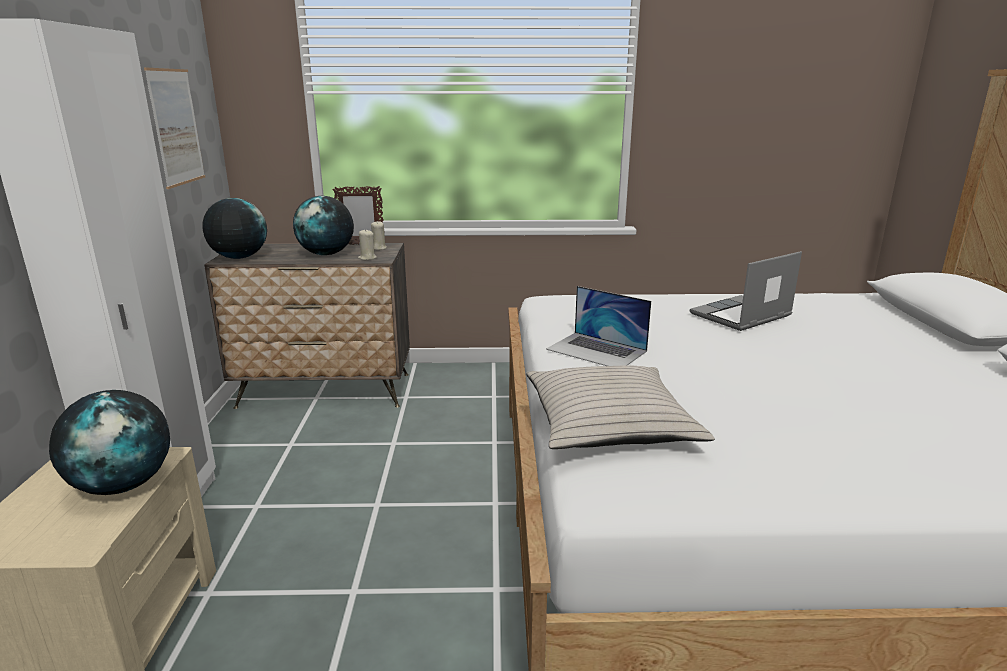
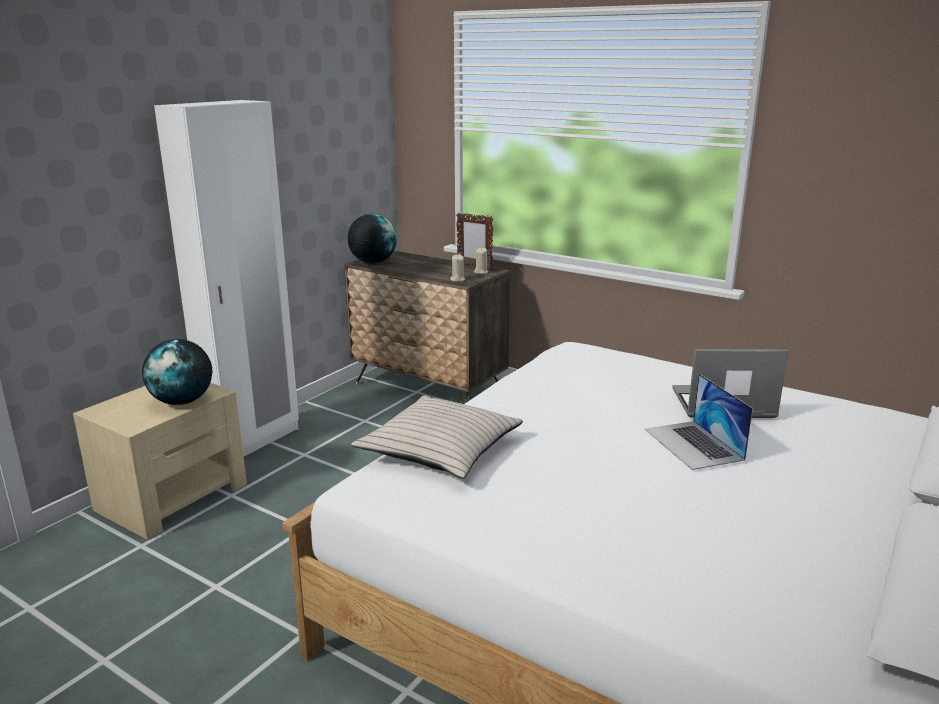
camera: 35 degrees right, 0 degrees up
(176, 127) = (340, 156): picture -> none
(326, 254) = (435, 270): globe -> none
(596, 350) = (529, 398): laptop -> laptop (693, 444)

